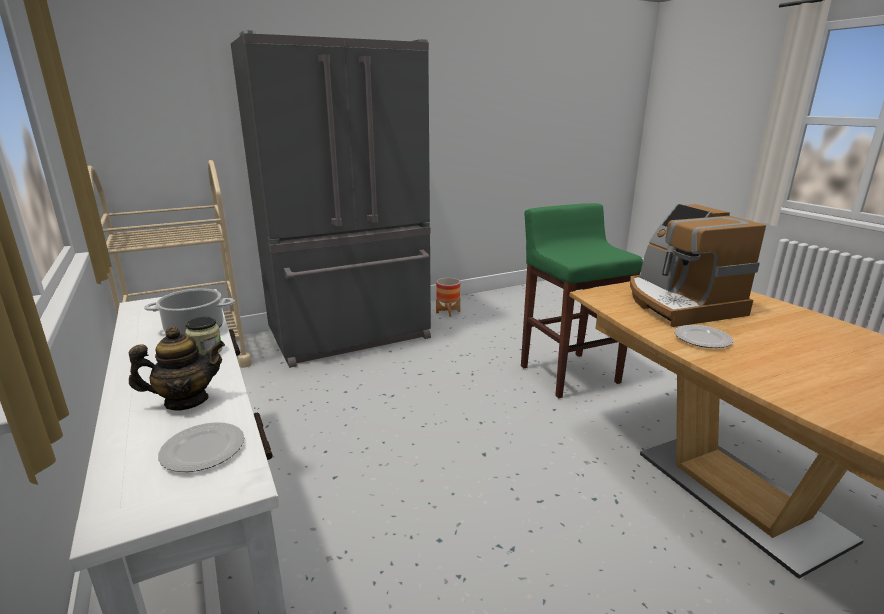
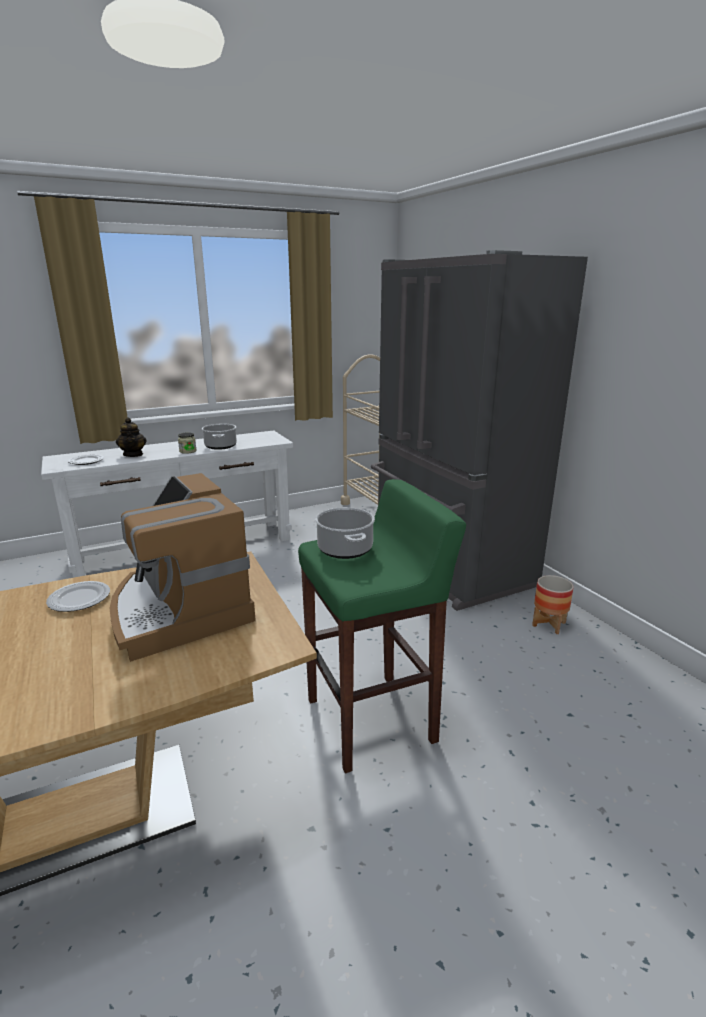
camera: 90 degrees right, 0 degrees up
(577, 255) = (344, 549): none -> cooking pot
(679, 304) = (179, 609): coffee machine -> coffee machine turned 105 degrees counterclockwise

